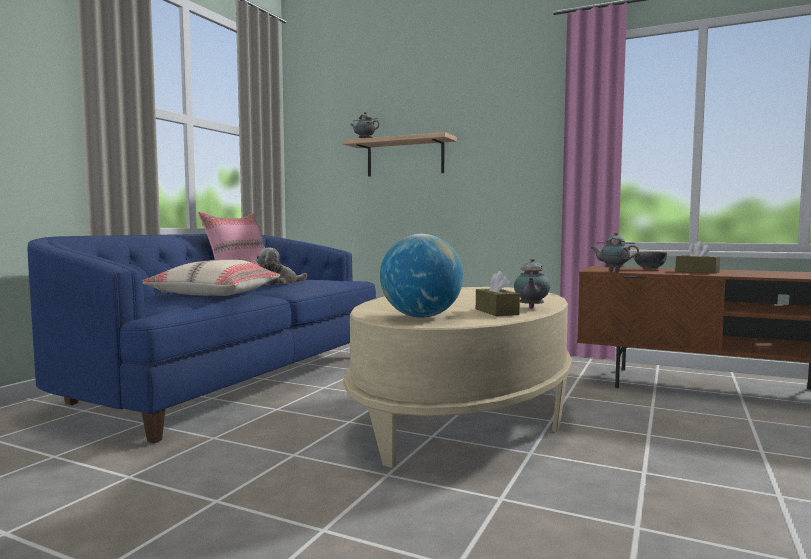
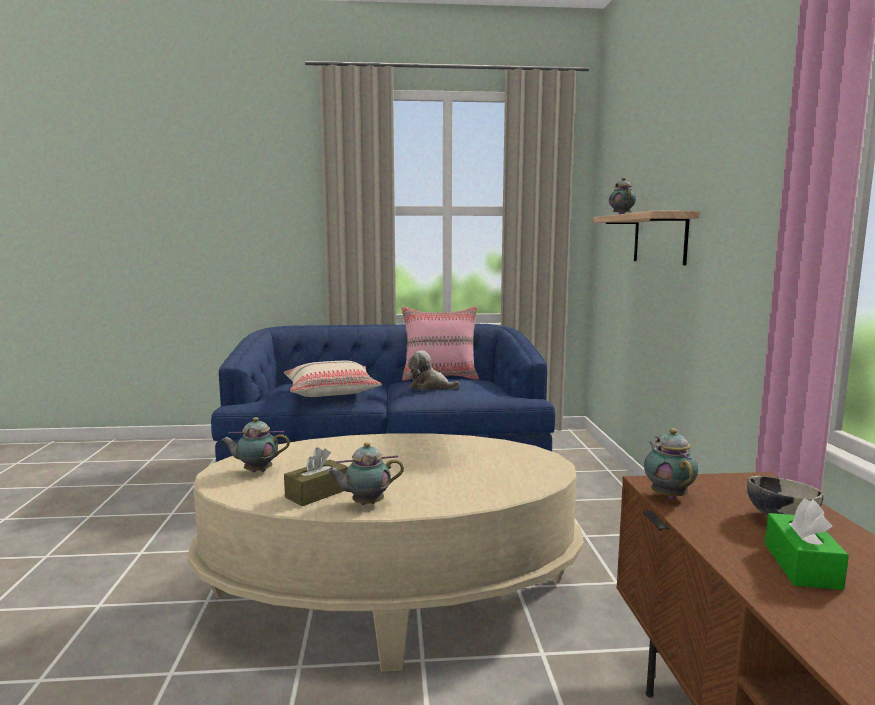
camera: 60 degrees right, 5 degrees up
(421, 317) = (256, 471): globe -> teapot
(697, 272) = (801, 565): brown tissue box -> green tissue box

